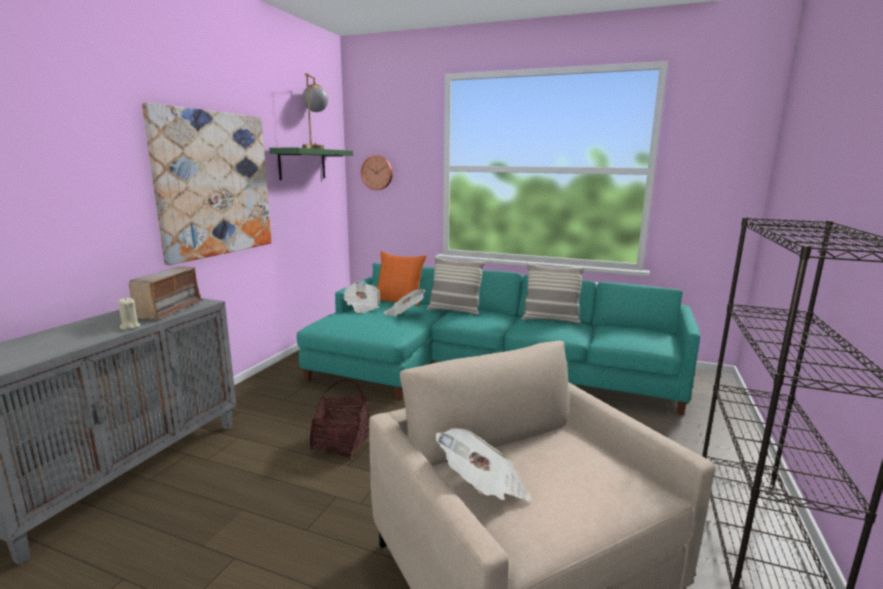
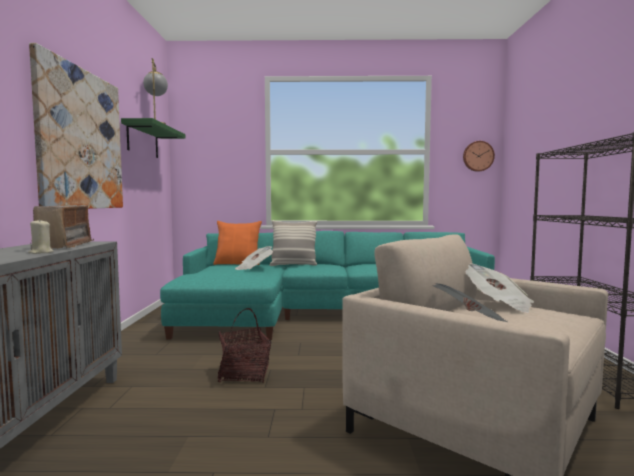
camera: 20 degrees left, 10 degrees down
(362, 307) = (210, 268): newspaper -> newspaper (499, 305)
(377, 172) = (202, 156): wall clock -> wall clock (478, 156)
(550, 319) = (375, 264): pillow -> none

